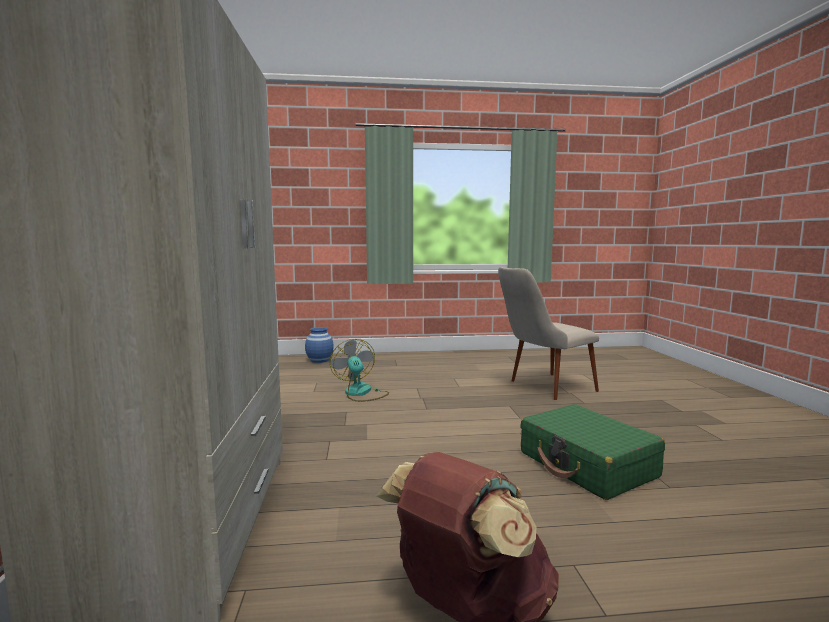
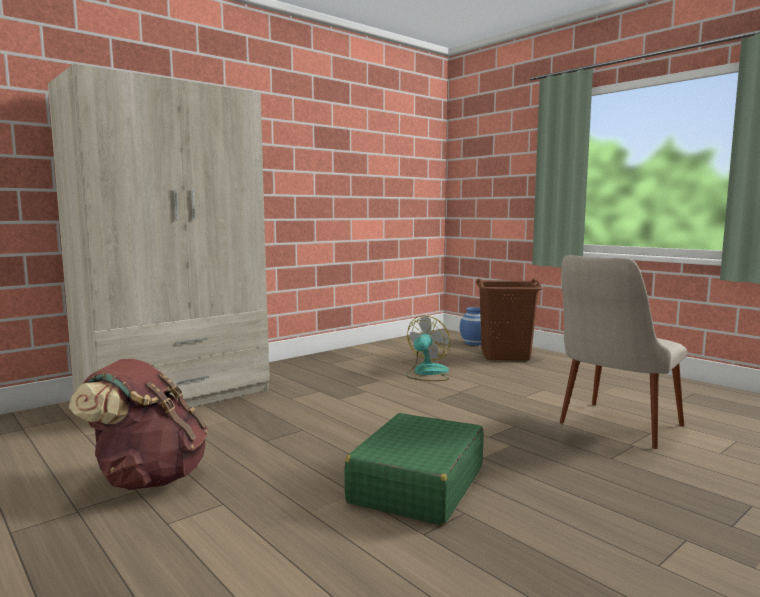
camera: 55 degrees right, 0 degrees up
(367, 363) = (505, 355): none -> brown laundry basket
(542, 388) = (613, 429): beige chair -> beige chair turned 75 degrees counterclockwise

